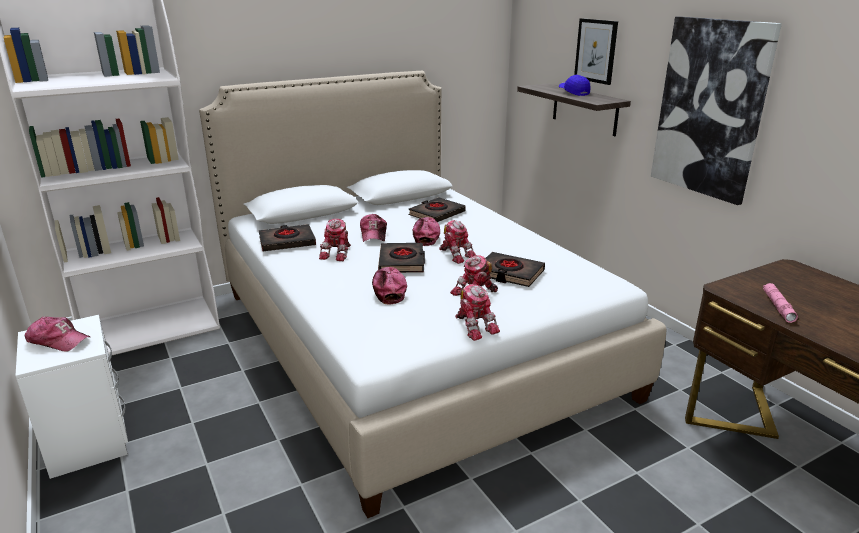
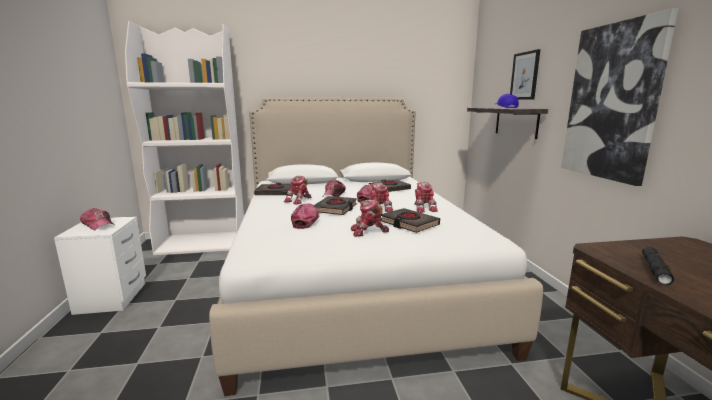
camera: 20 degrees right, 10 degrees down
(475, 326) = (346, 250): toy robot -> toy robot (423, 208)
(778, 307) = (655, 270): pink flashlight -> black flashlight

